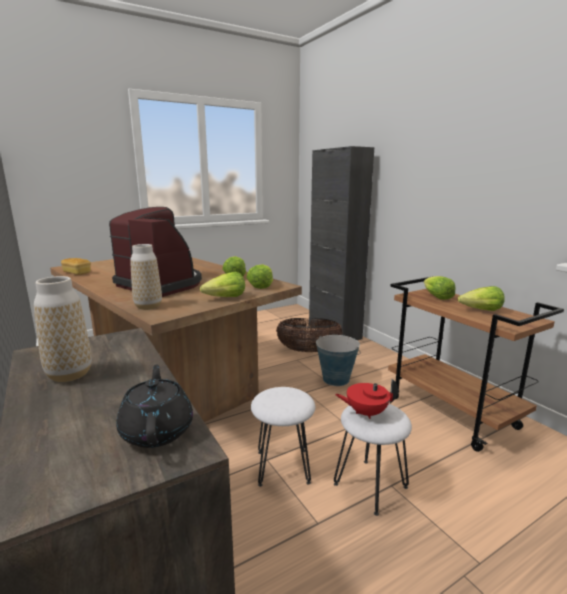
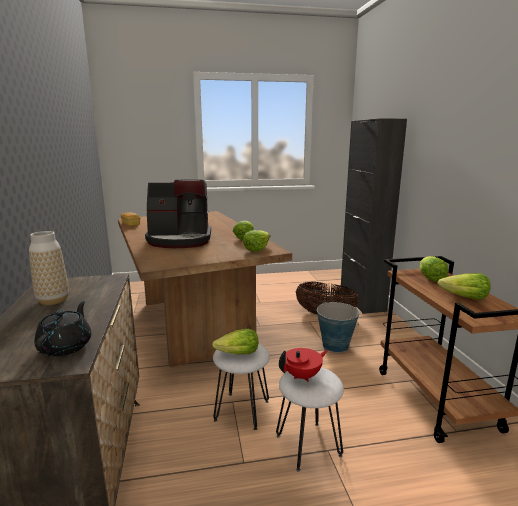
camera: 20 degrees right, 0 degrees up
(148, 306) = (152, 257): vase -> none
(161, 284) = (180, 240): coffee machine -> coffee machine turned 120 degrees clockwise
(226, 298) = (216, 257): lettuce -> lettuce (238, 354)
(366, 413) = (303, 376): red teapot -> red teapot turned 135 degrees clockwise

